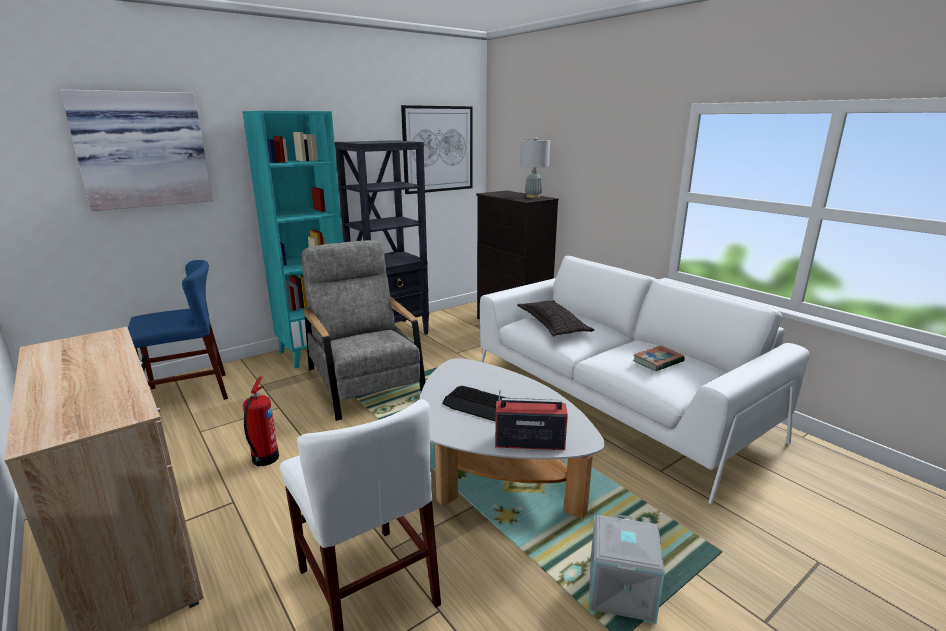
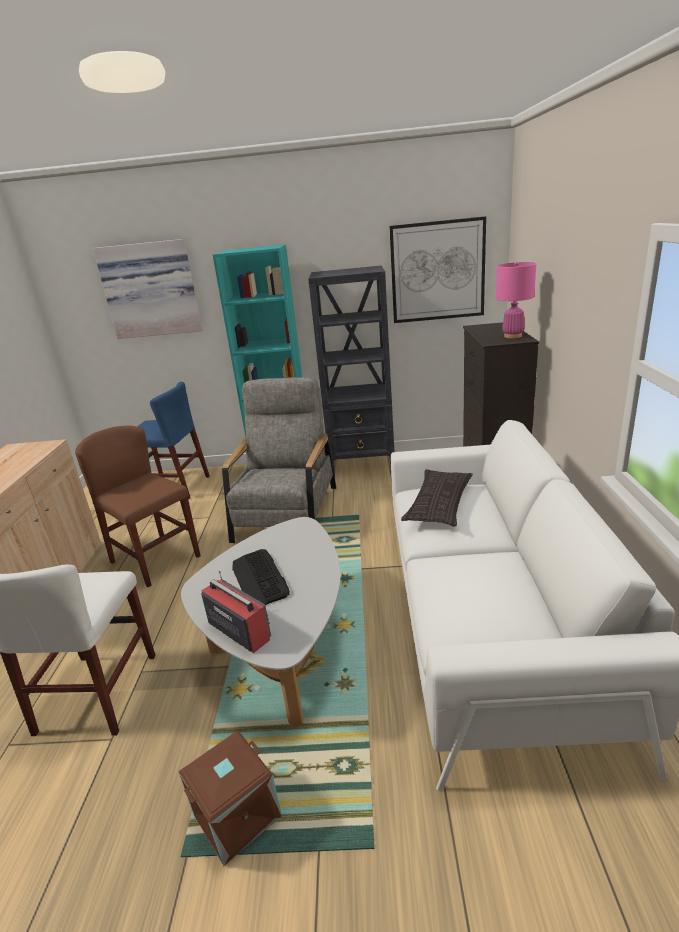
camera: 40 degrees right, 5 degrees up
(264, 459) = (155, 559): fire extinguisher -> brown chair
(533, 197) = (512, 336): grey table lamp -> pink table lamp
(622, 591) = (237, 817): grey storage box -> brown storage box
(658, 361) = (477, 591): book -> none

